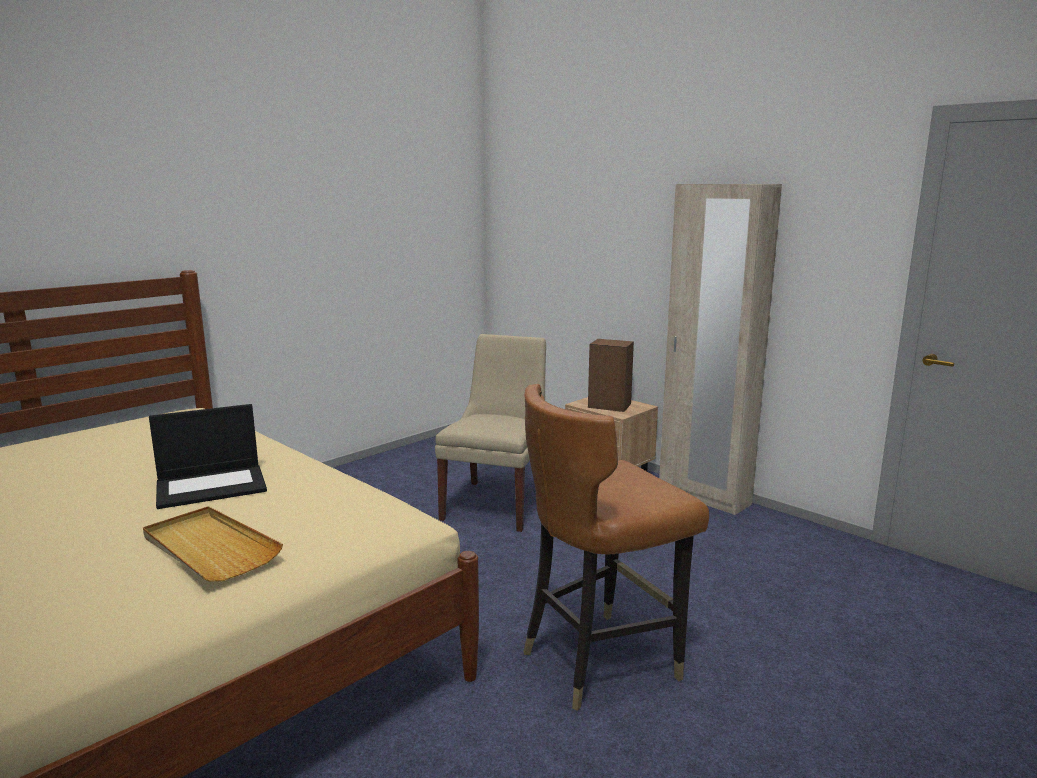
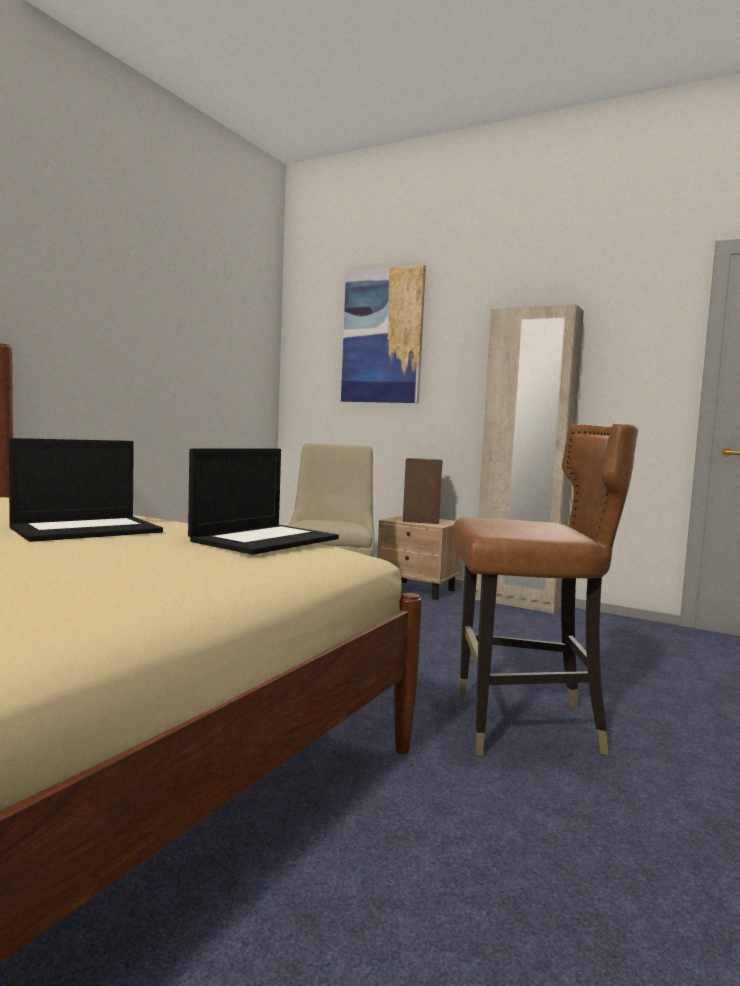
camera: 15 degrees left, 10 degrees down
(209, 548) = (136, 563): beige tray -> none
(341, 504) = (265, 539): none -> laptop
(580, 200) = (383, 336): none -> picture
(600, 660) = (524, 725): brown chair -> brown chair turned 135 degrees counterclockwise

